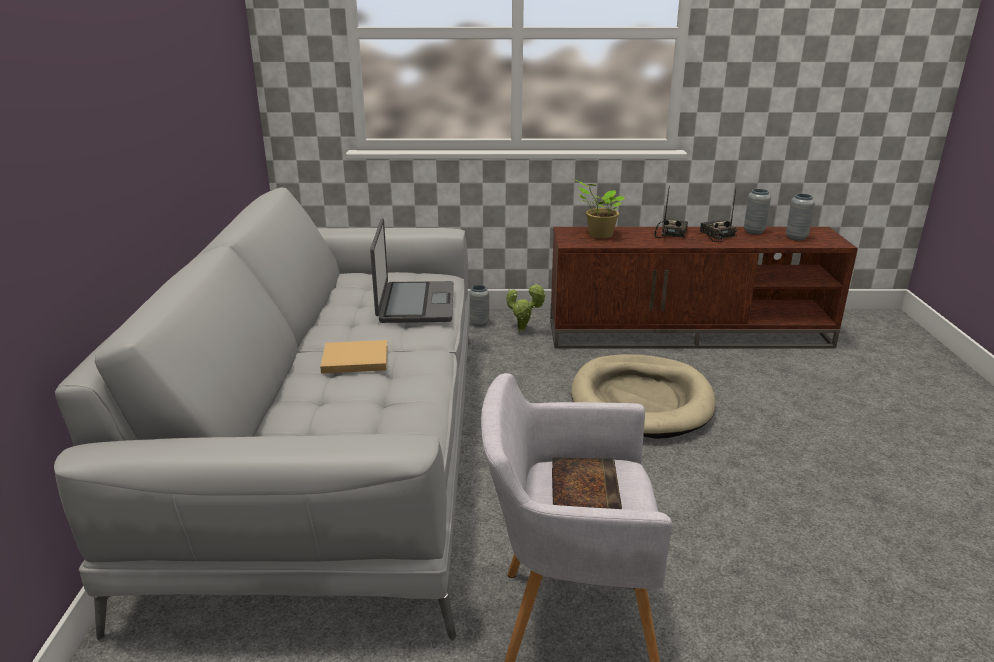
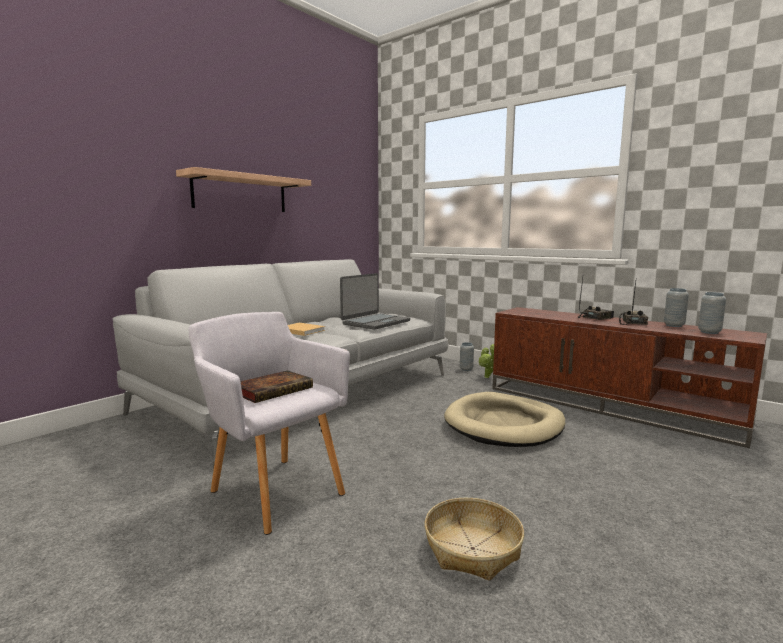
camera: 40 degrees right, 15 degrees down
(124, 108) = (240, 193): none -> shelf
(598, 235) = (537, 312): potted plant -> none
(824, 569) = (472, 549): none -> basket

